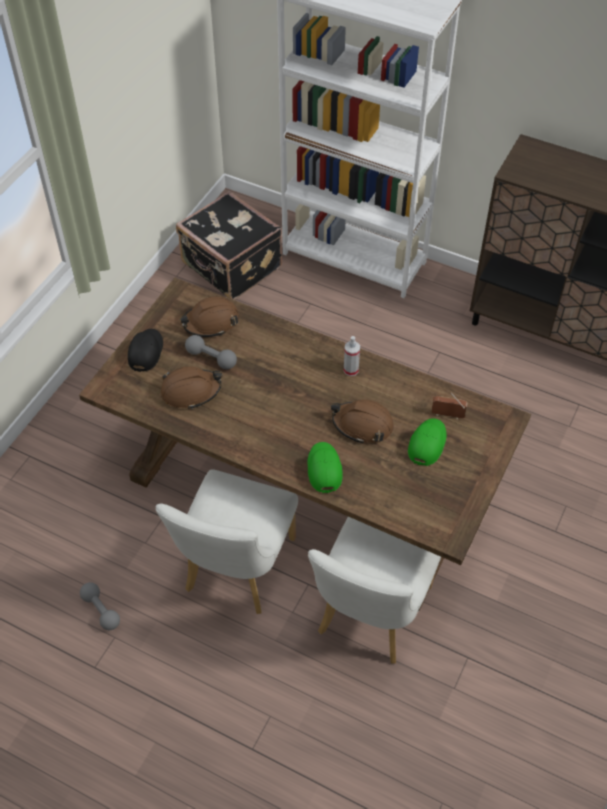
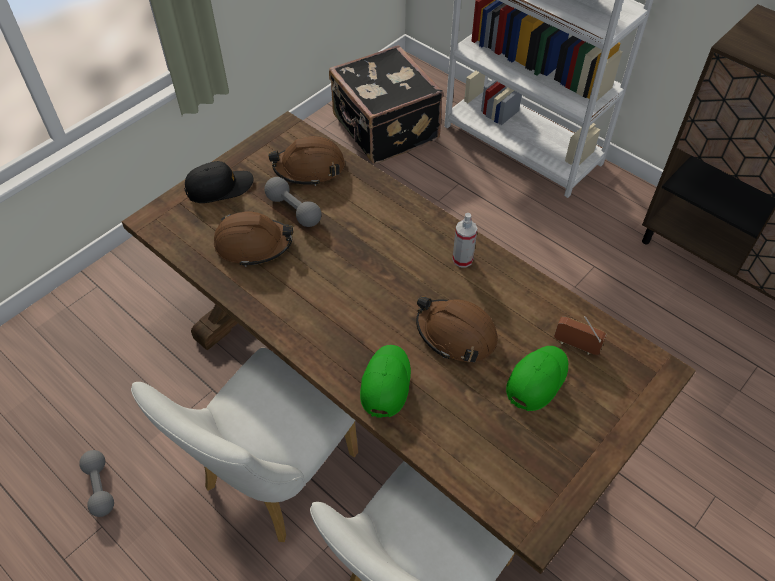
camera: 15 degrees right, 0 degrees up
(145, 352) = (219, 187): black cap -> black cap turned 45 degrees clockwise

